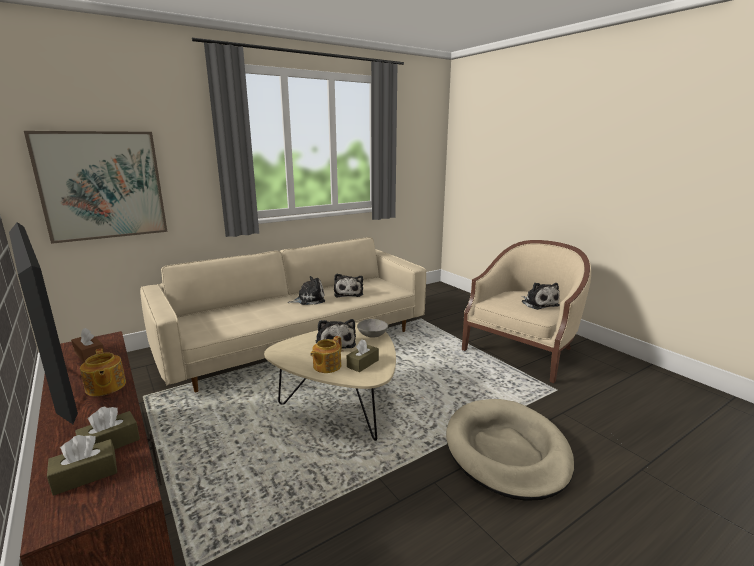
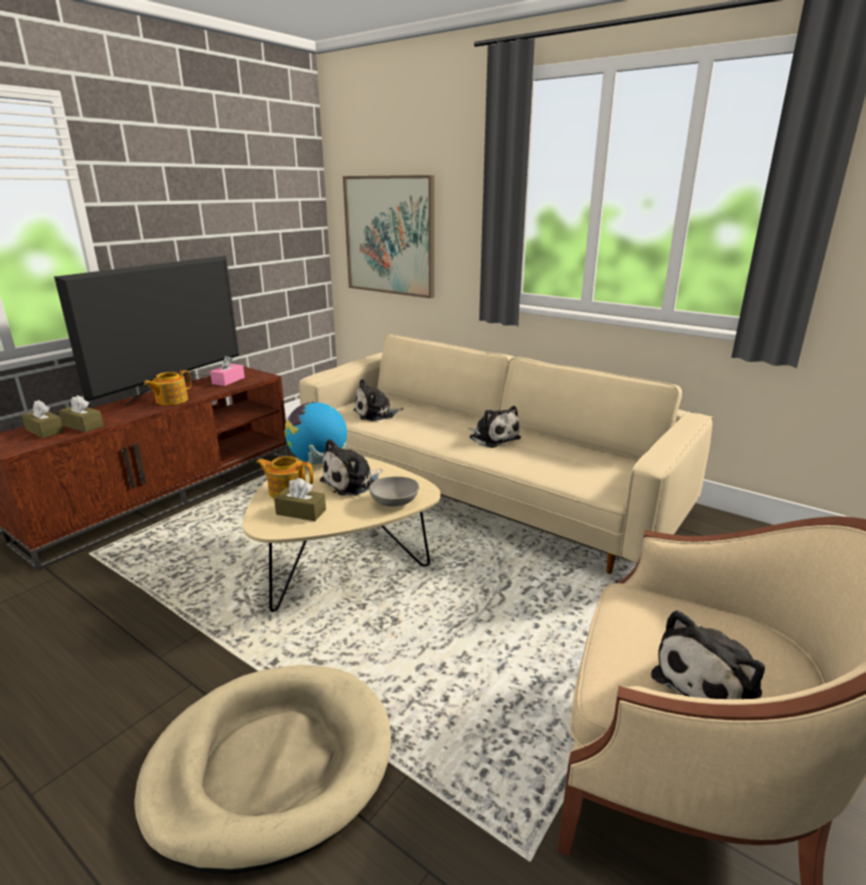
camera: 70 degrees right, 5 degrees up
(89, 355) = (228, 381): brown tissue box -> pink tissue box
(287, 351) = (318, 461): none -> globe
(348, 293) = (547, 457): plush toy -> plush toy (376, 414)

